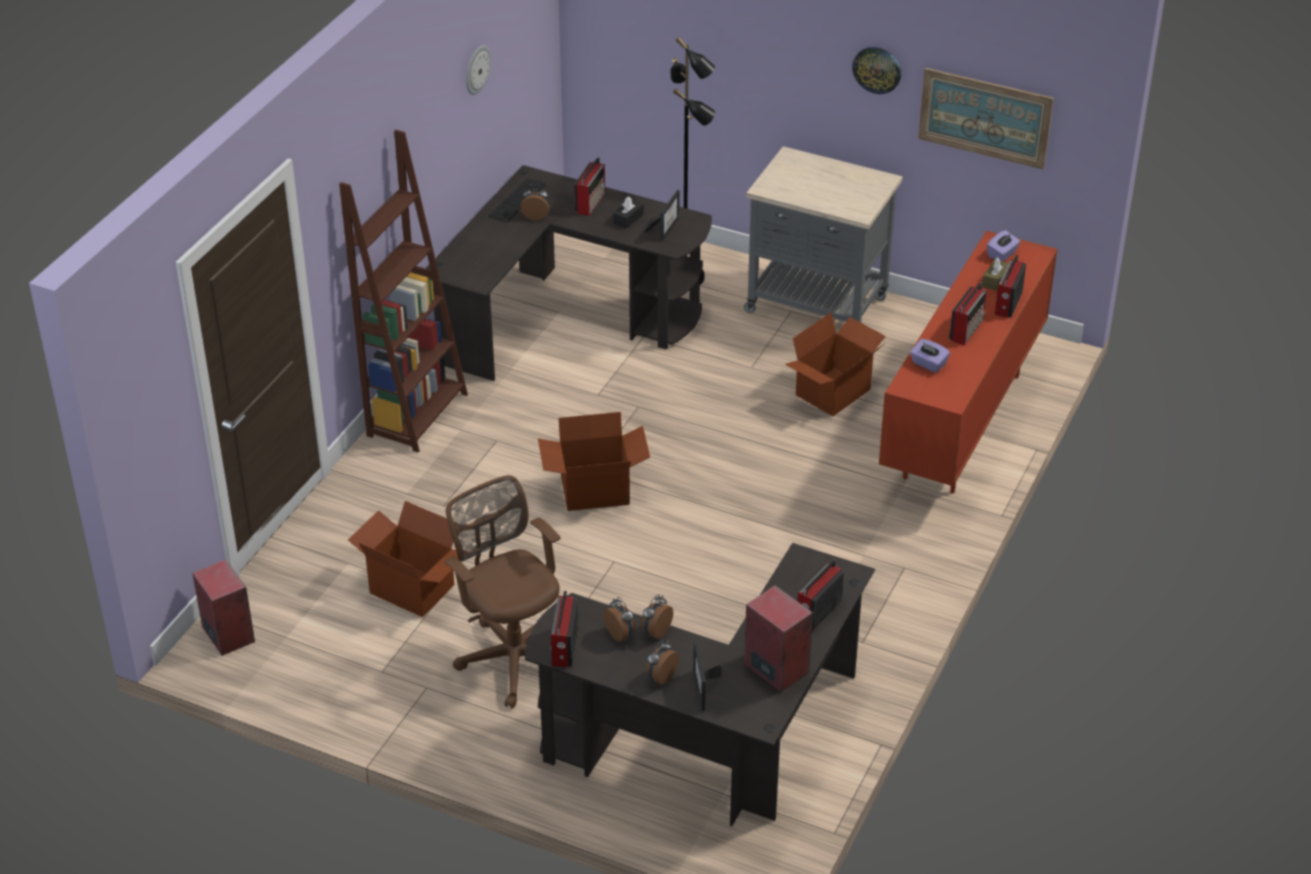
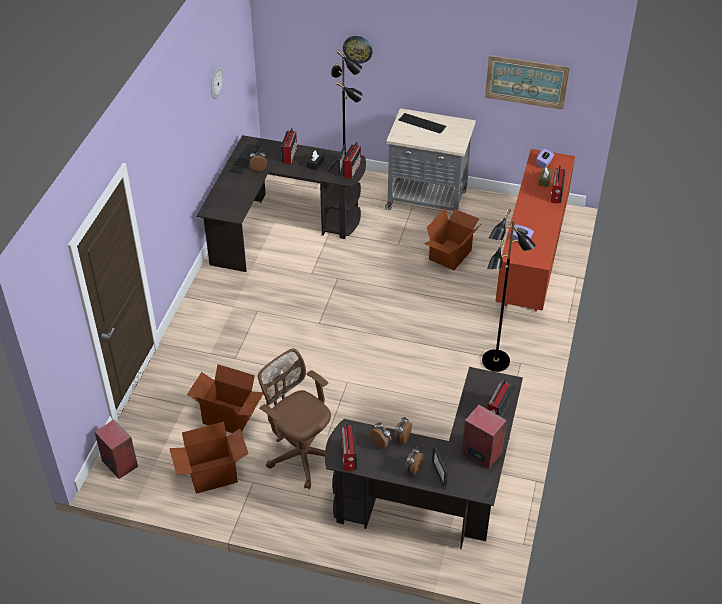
camera: 10 degrees left, 5 degrees up
(417, 414) = (204, 300): brown bookcase -> none
(595, 492) = (325, 337): cardboard box -> cardboard box (212, 475)
(812, 172) = (422, 123): none -> keyboard
(864, 561) = (496, 362): none -> black floor lamp
(877, 69) = (458, 58): wall clock -> wall clock (357, 49)
(967, 329) = (537, 214): radio -> radio (352, 169)

